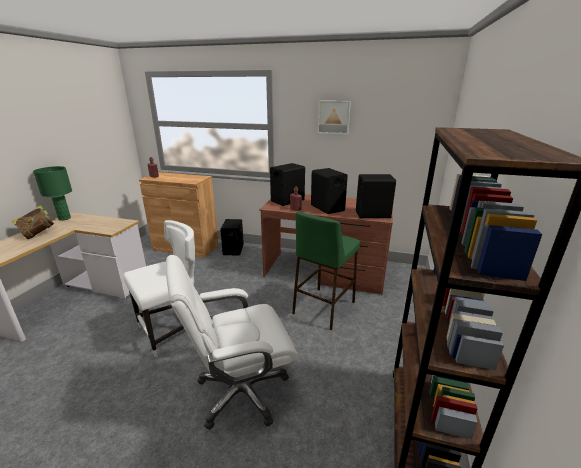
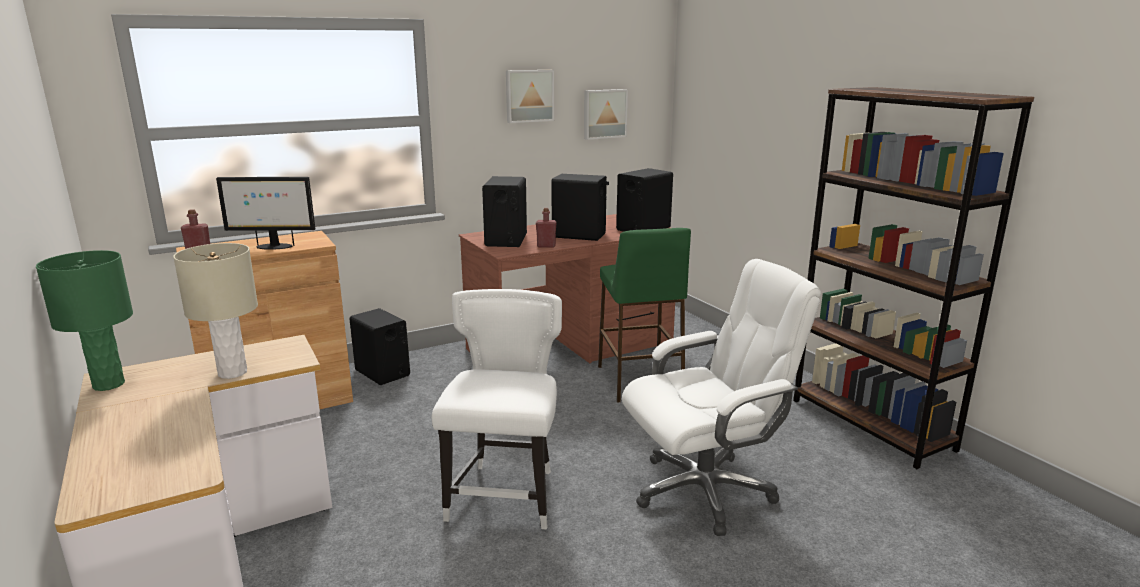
camera: 45 degrees left, 5 degrees down
(38, 233) = (138, 418): book -> none
(89, 227) = (232, 373): none -> beige table lamp
(178, 179) = (273, 247): none -> monitor
(241, 392) = (705, 490): white office chair -> white office chair turned 135 degrees counterclockwise
(389, 133) = (604, 113): none -> picture

